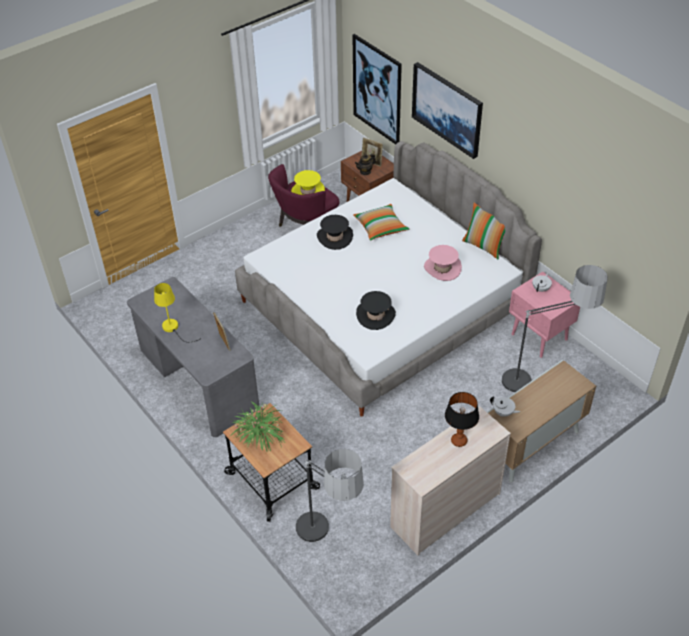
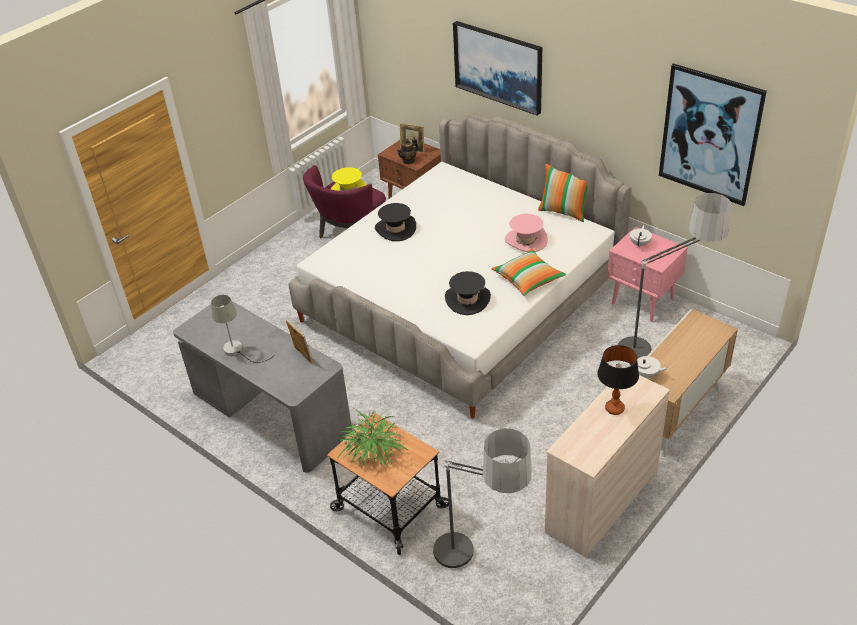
camera: 10 degrees left, 5 degrees down
(173, 329) = (238, 351): yellow table lamp -> grey table lamp
(377, 90) = (408, 67): picture -> picture (709, 135)
(381, 228) = (444, 211): pillow -> pillow (528, 279)

